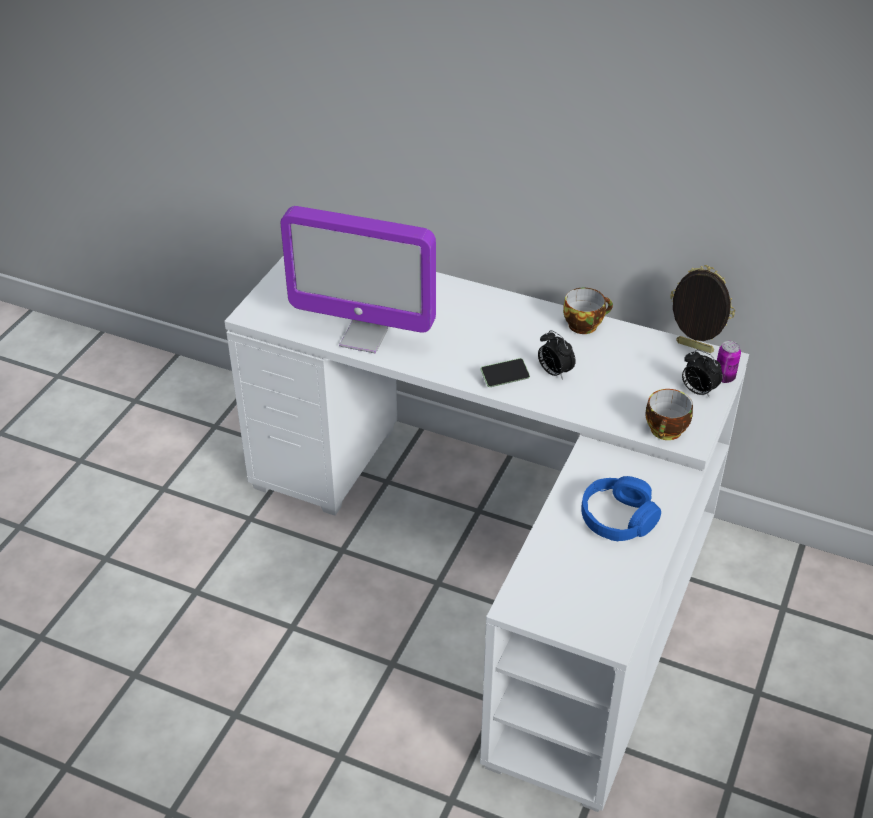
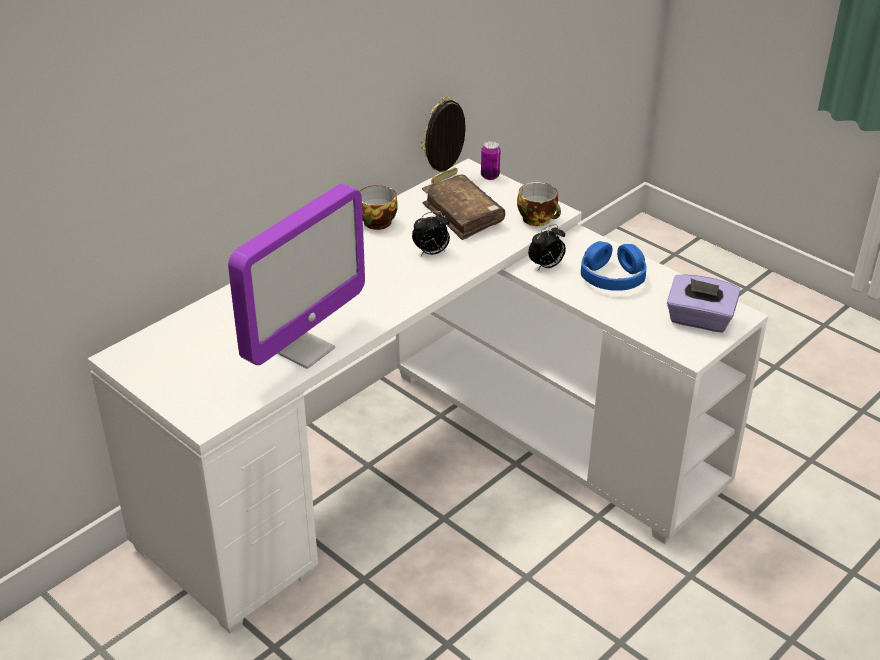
camera: 70 degrees left, 5 degrees down
(505, 378) = (422, 280): phone -> none
(580, 604) = (699, 320): none -> purple tissue box
(635, 376) = (463, 215): none -> brown book
(697, 391) = (499, 192): alarm clock -> alarm clock (546, 266)

